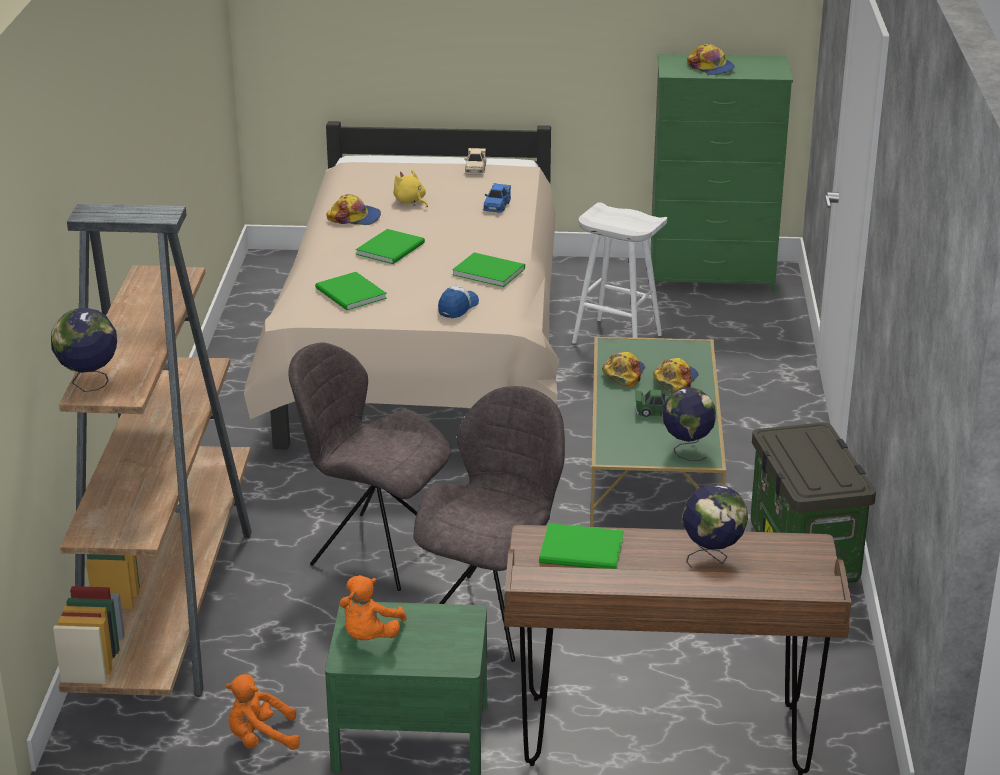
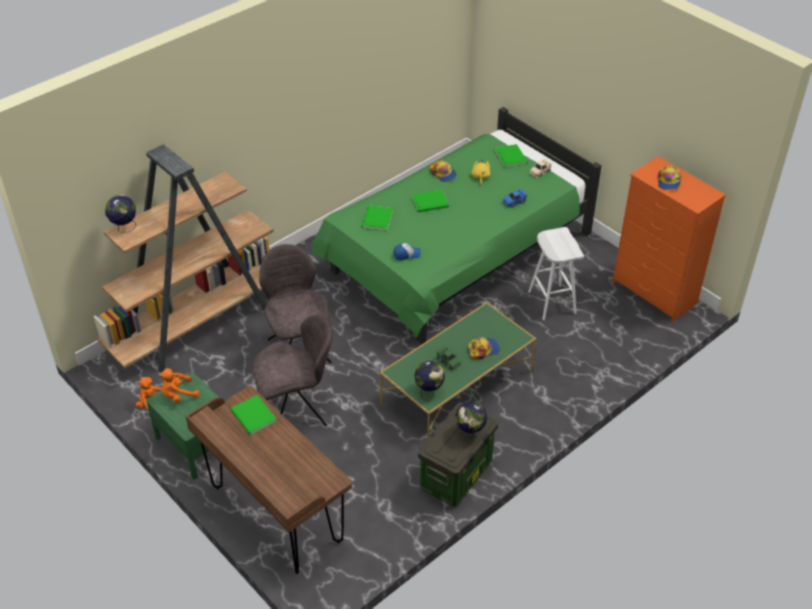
camera: 45 degrees right, 15 degrees up
(422, 353) = (455, 256): beige bed -> green bed
(487, 271) = (450, 240): green book -> green book (511, 156)
(623, 373) = (467, 331): cap -> none
(712, 277) = (654, 293): green dresser -> orange dresser
(712, 558) = (291, 457): globe -> globe (470, 433)

